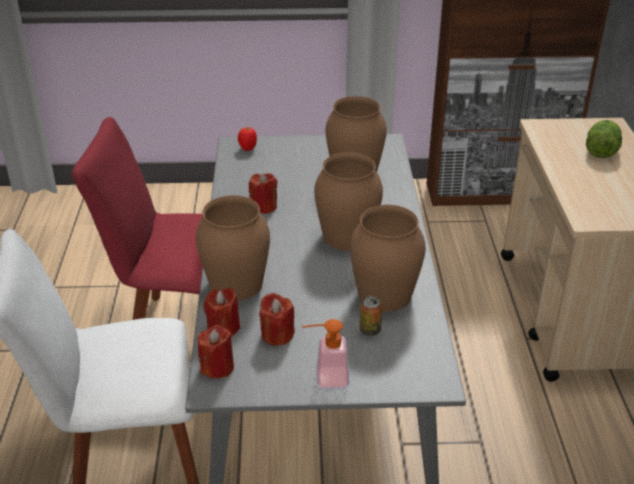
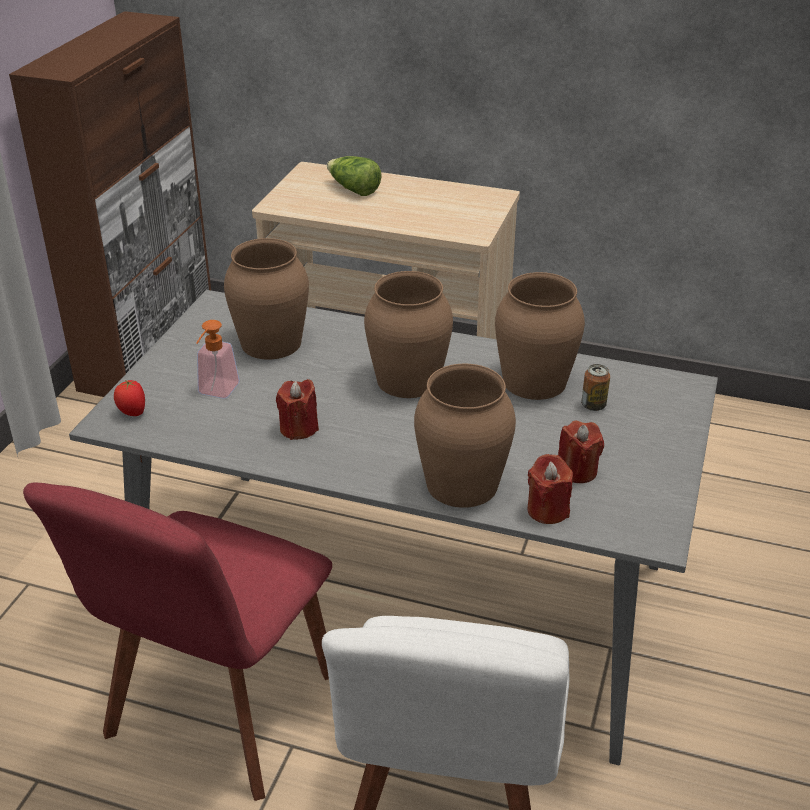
camera: 70 degrees left, 0 degrees up
(217, 367) = (620, 528): red candle -> none
(325, 378) = (663, 452): soap dispenser -> soap dispenser (215, 393)

